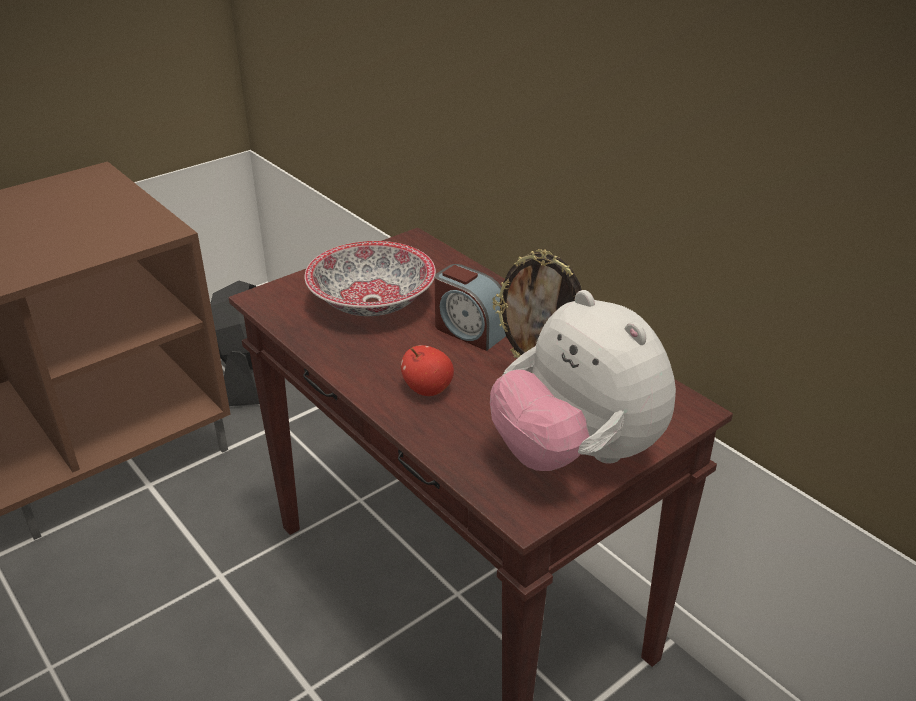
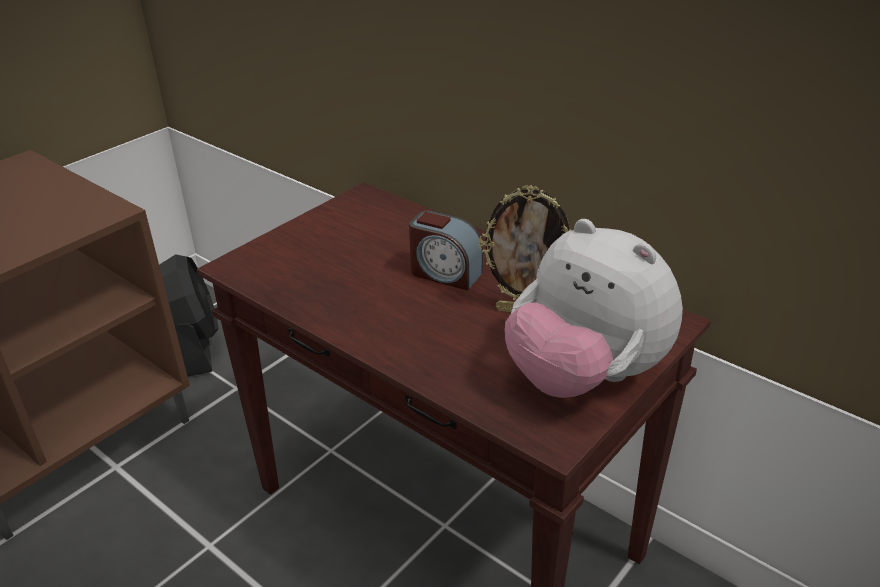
camera: 10 degrees left, 0 degrees up
(371, 301) = (341, 256): bowl -> none
(427, 389) = (423, 334): apple -> none

